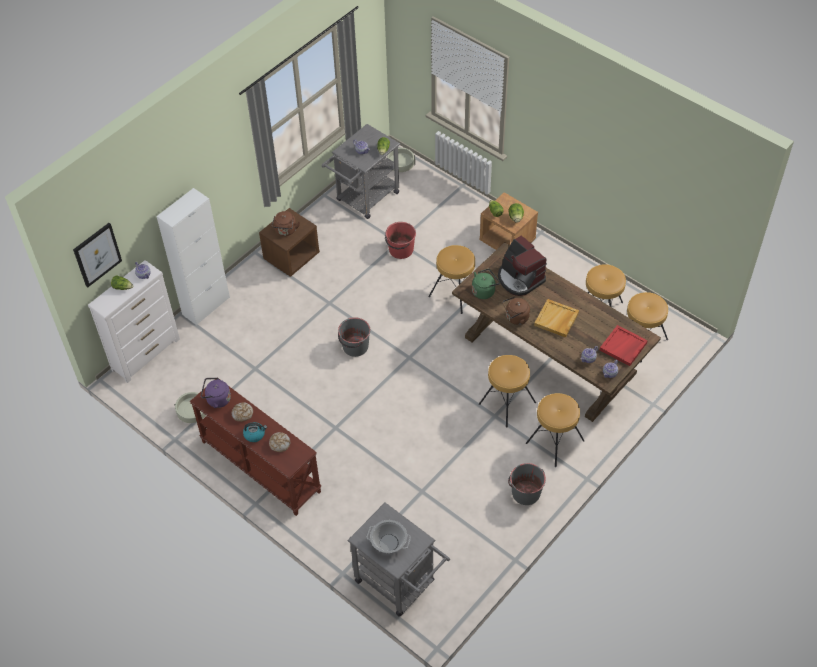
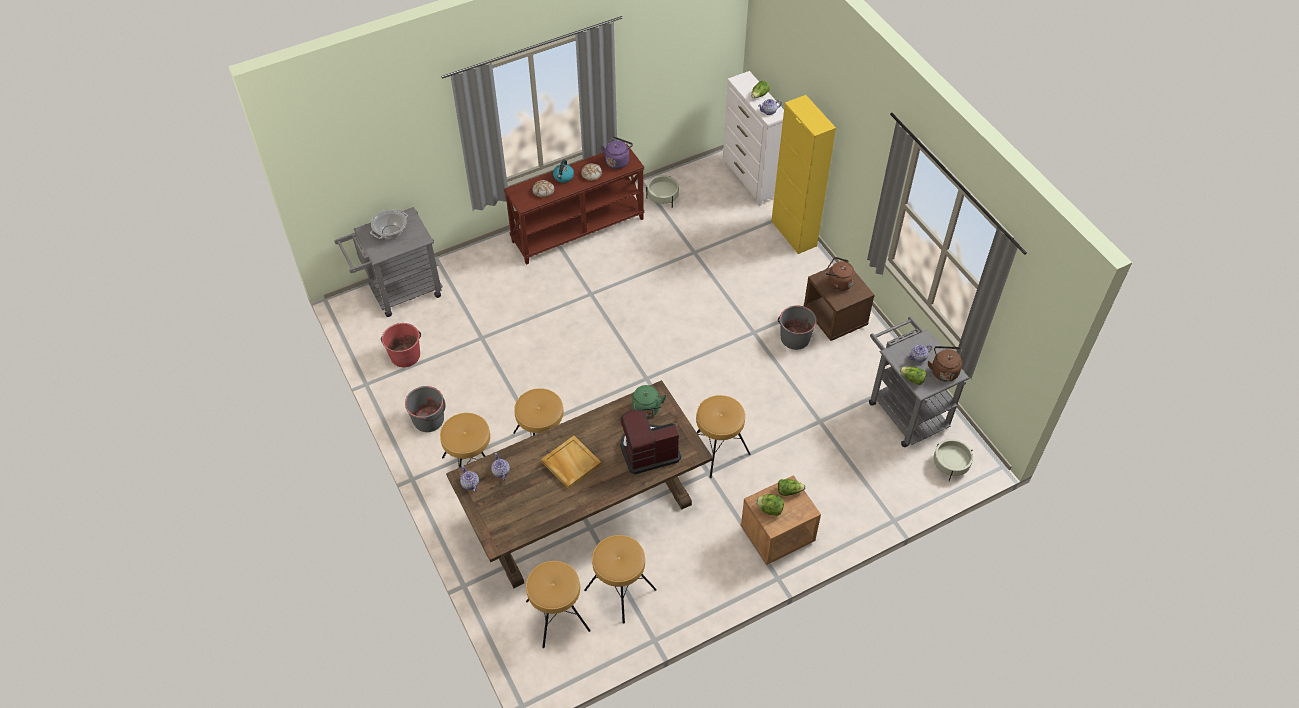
camera: 110 degrees right, 0 degrees up
(97, 254) = (769, 46): picture -> none
(206, 306) = (793, 233): white cabinet -> yellow cabinet
(355, 346) = (683, 337): grey bucket -> grey bucket (795, 338)
(400, 250) = (806, 419): red bucket -> red bucket (405, 355)
(515, 318) = (593, 425): brown kettle -> brown kettle (944, 370)
(623, 347) = (497, 513): red tray -> none

